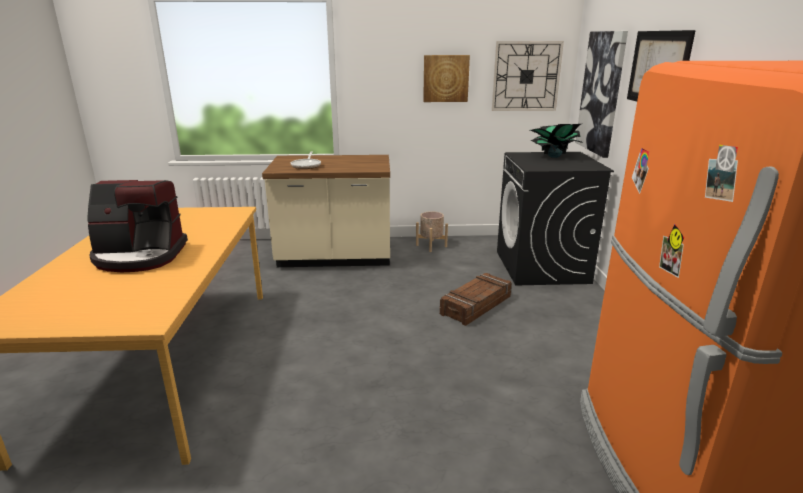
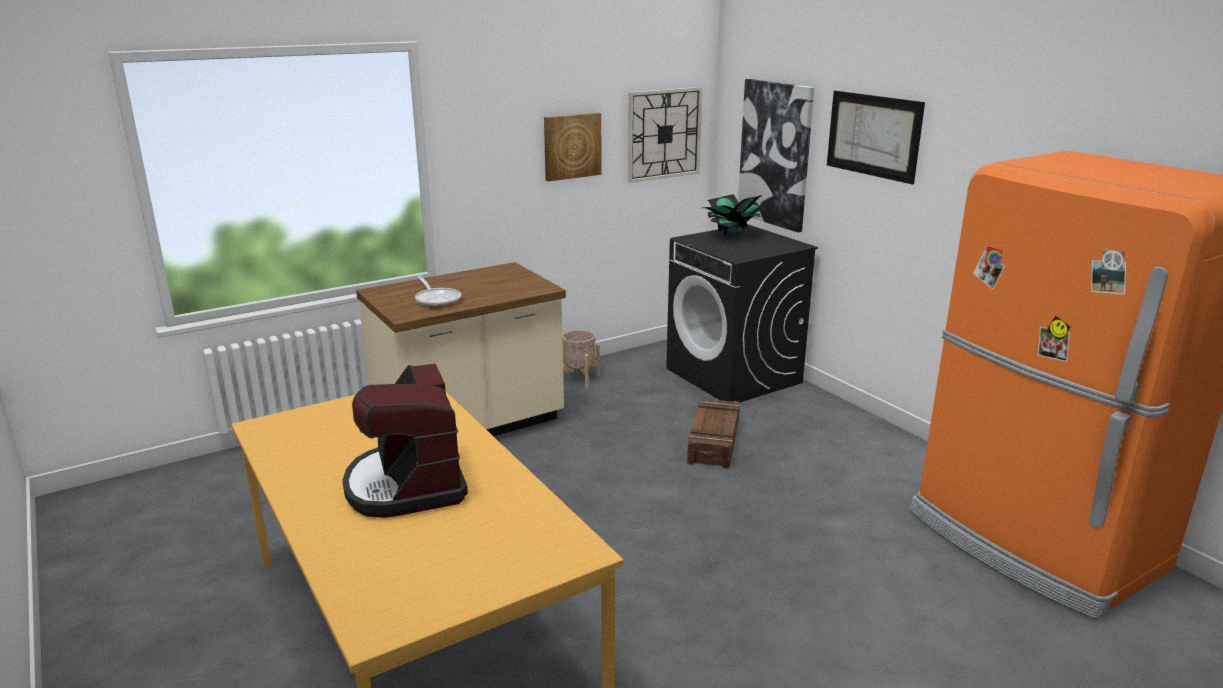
camera: 30 degrees left, 0 degrees up
(140, 256) = (407, 485): coffee machine -> coffee machine turned 105 degrees clockwise

